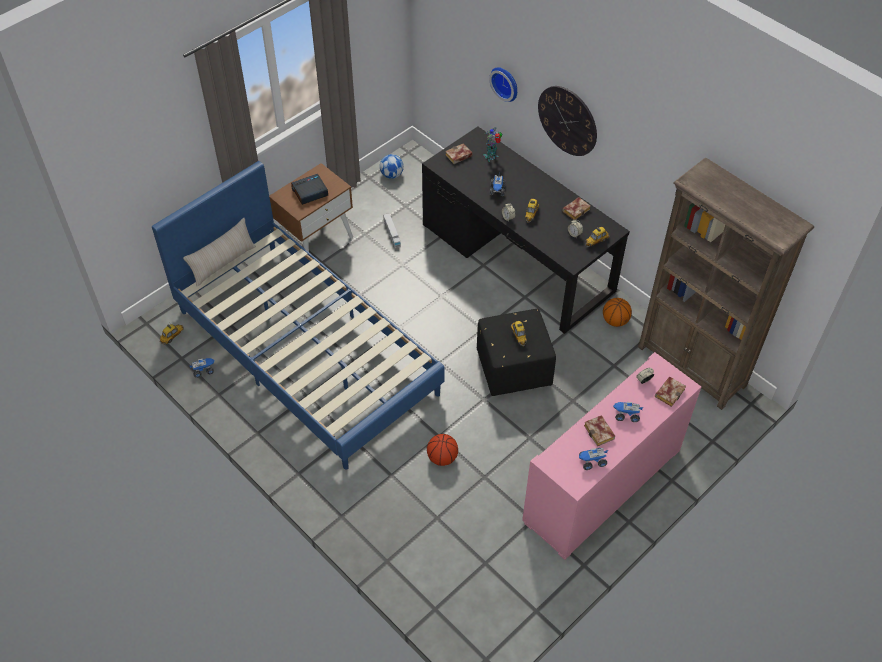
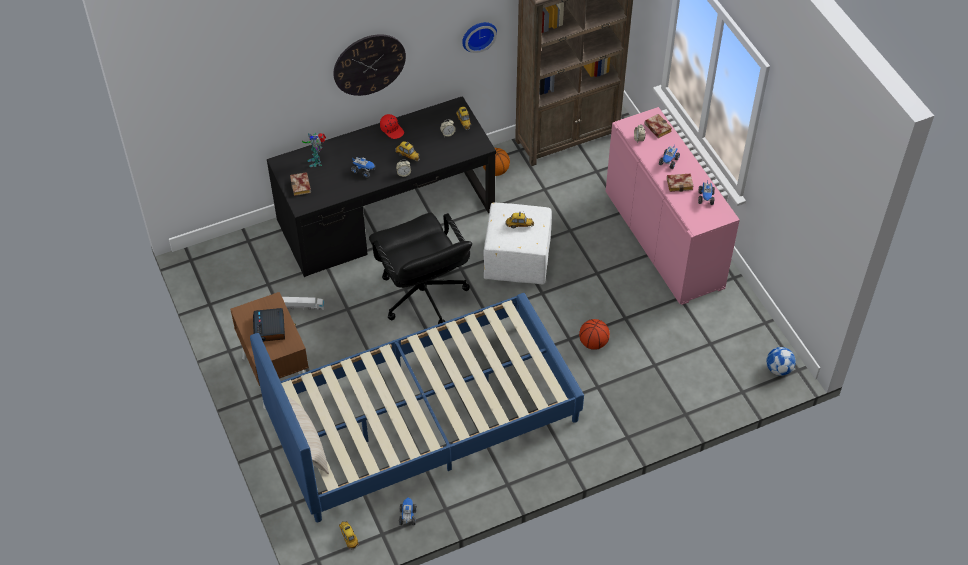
camera: 70 degrees left, 0 degrees up
(392, 175) = (217, 283): football -> football (778, 369)
(439, 310) = (423, 296): none -> black office chair
(506, 83) = (288, 92): wall clock -> wall clock (478, 35)
(513, 368) = (516, 260): black ottoman -> white ottoman
(557, 194) = (392, 129): none -> red cap
(576, 209) = (418, 122): book -> none

